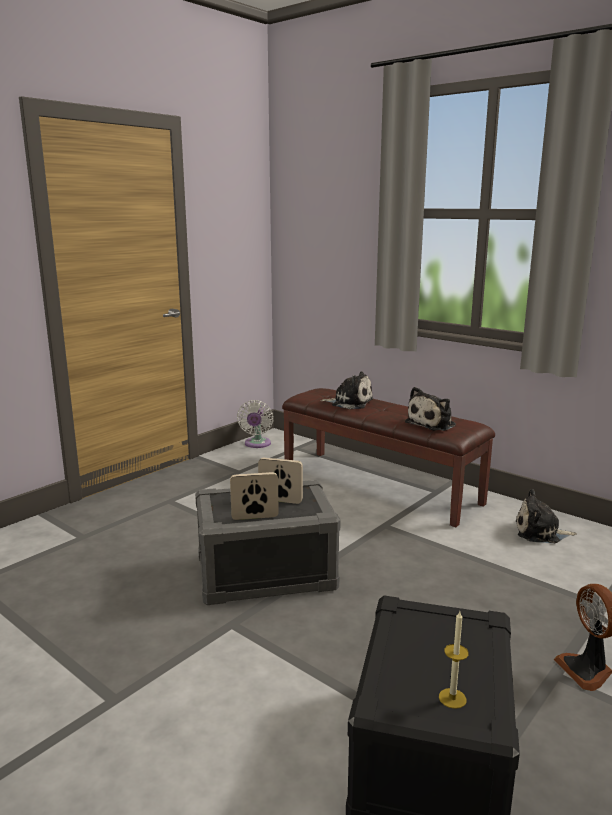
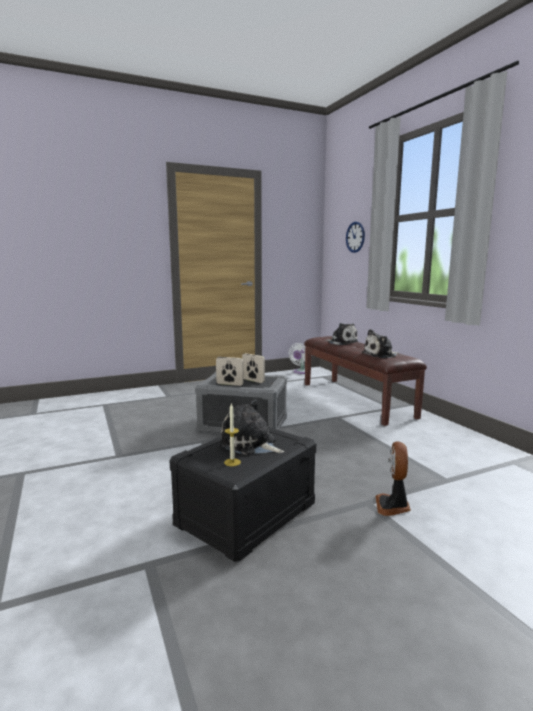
camera: 25 degrees right, 5 degrees down
(339, 233) = (355, 237): none -> wall clock
(540, 532) = (444, 438): plush toy -> plush toy (250, 444)

